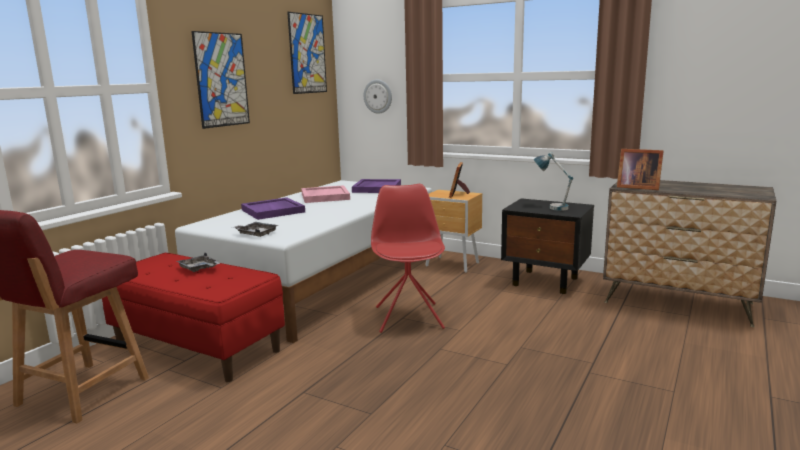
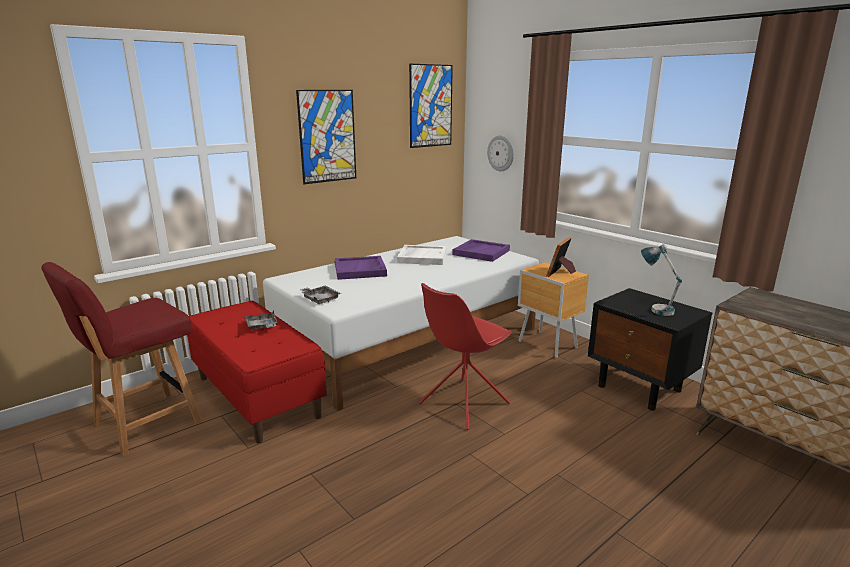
camera: 20 degrees right, 5 degrees up
(324, 196) = (422, 257): pink tray -> white tray
(409, 317) = (463, 404): red chair -> red chair turned 150 degrees counterclockwise
(636, 187) = (755, 309): picture frame -> none

